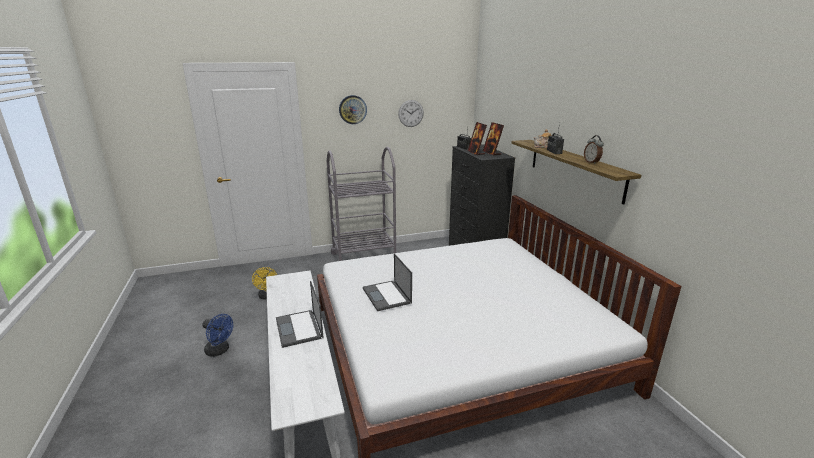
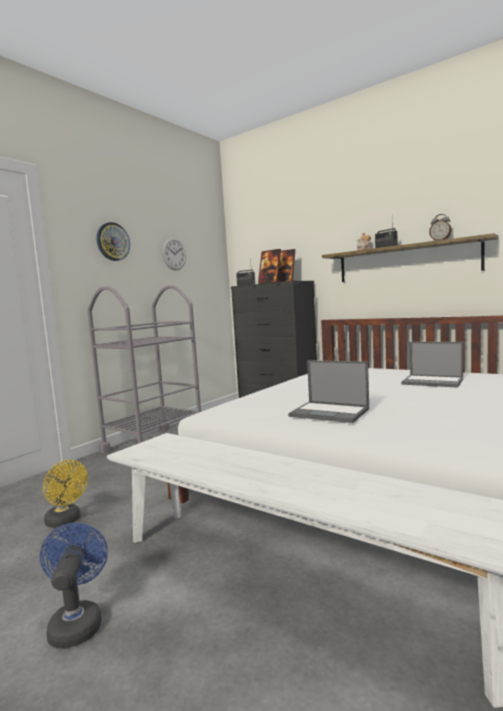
camera: 35 degrees left, 15 degrees down
(220, 351) = (77, 622): blue fan -> blue fan turned 90 degrees counterclockwise
(299, 328) = (285, 474): laptop -> laptop (433, 381)

